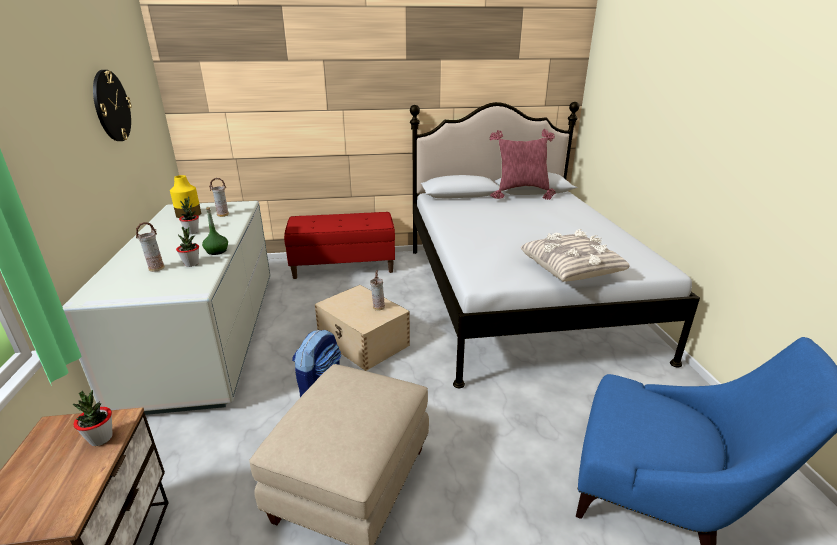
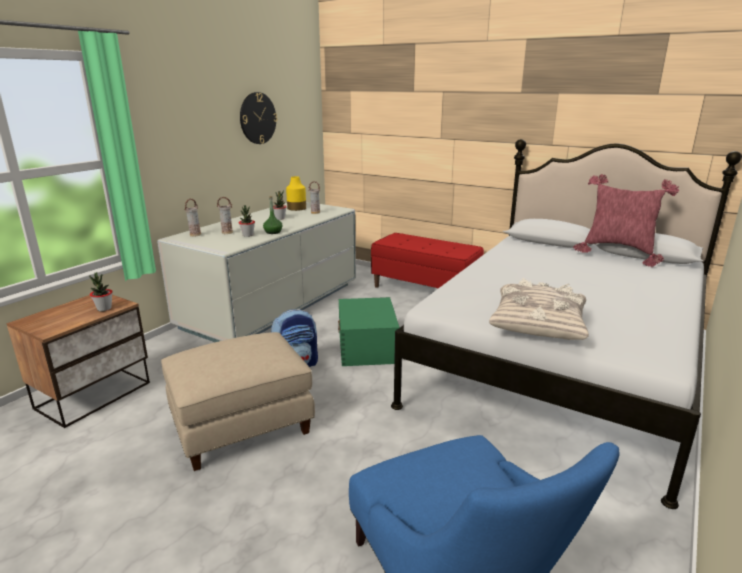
camera: 40 degrees right, 5 degrees down
(363, 342) = (366, 347): beige storage box -> green storage box
(378, 307) = (378, 316): vase -> vase (195, 235)

